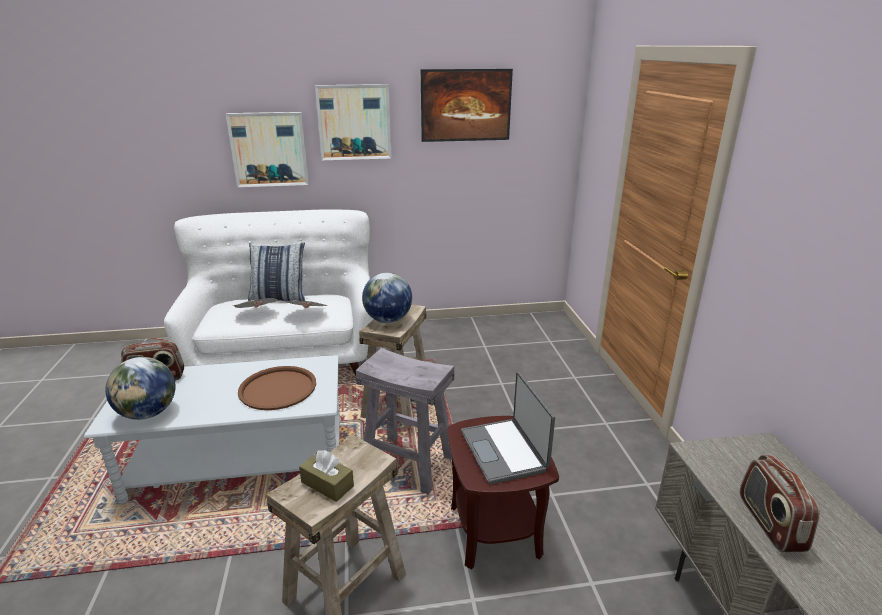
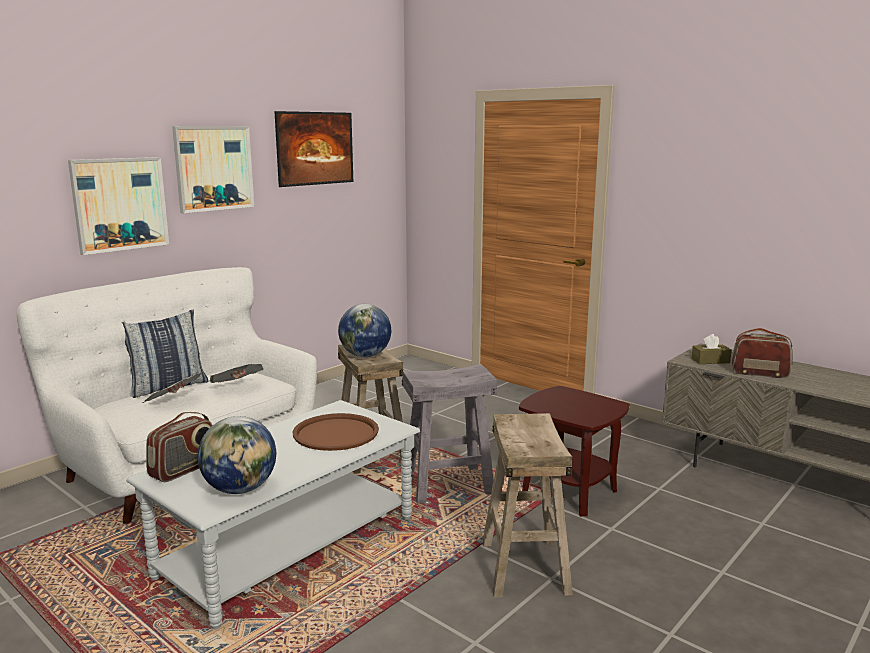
camera: 40 degrees left, 10 degrees down
(327, 484) = (534, 439): brown tissue box -> brown tissue box (710, 361)
(505, 451) = (578, 404): laptop -> none
(769, 523) = (759, 373): radio -> radio turned 150 degrees clockwise

